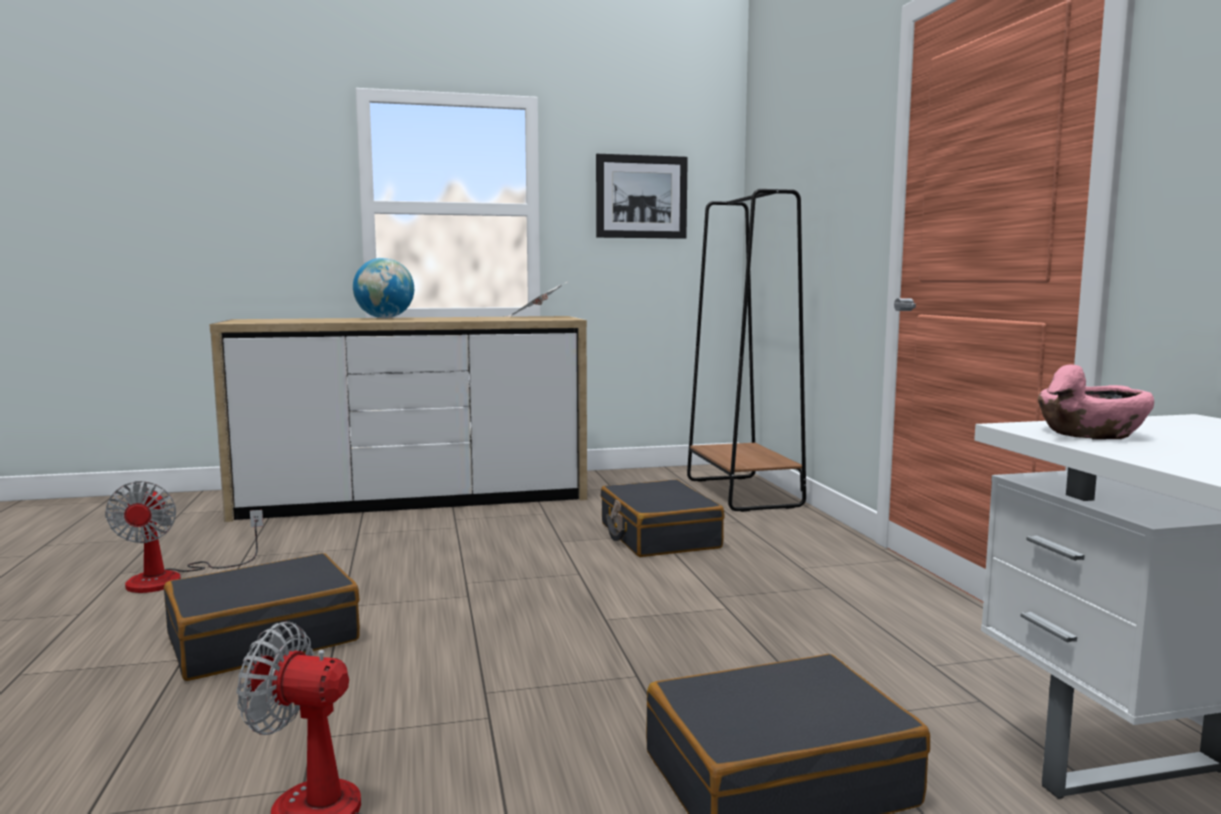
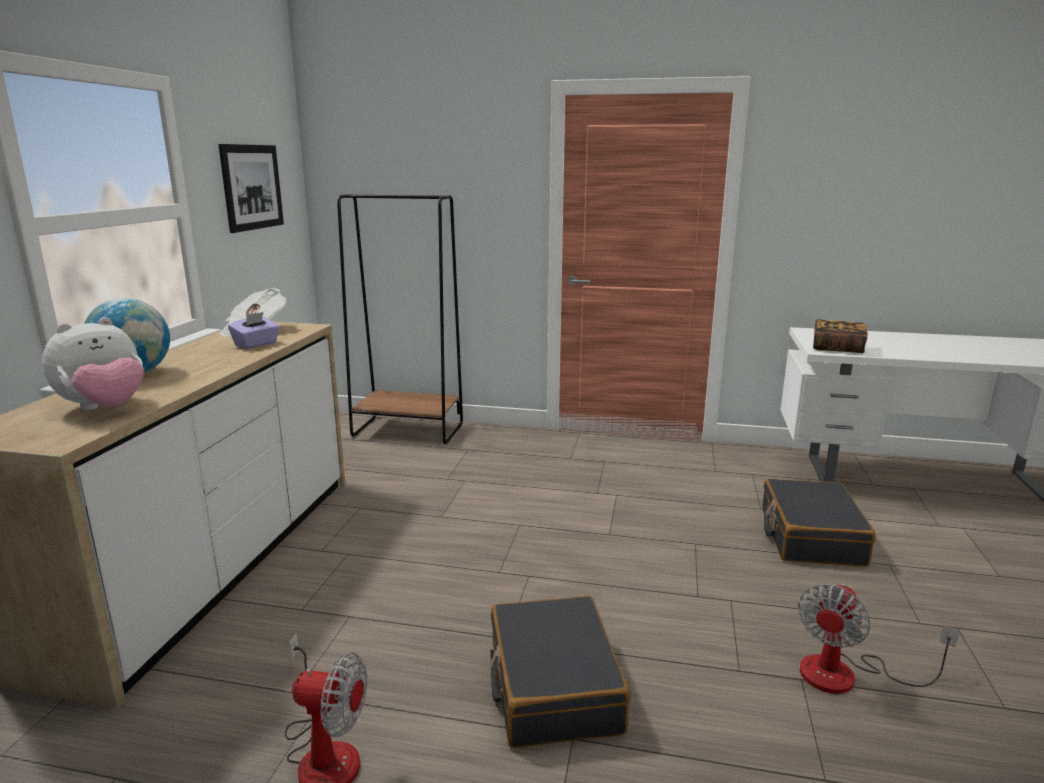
camera: 65 degrees left, 10 degrees up
(302, 320) = (105, 408): none -> plush toy
(490, 319) = (256, 344): none -> purple tissue box
(658, 536) = (469, 480): black suitcase -> none
(1089, 433) = (837, 348): pink bowl -> book

